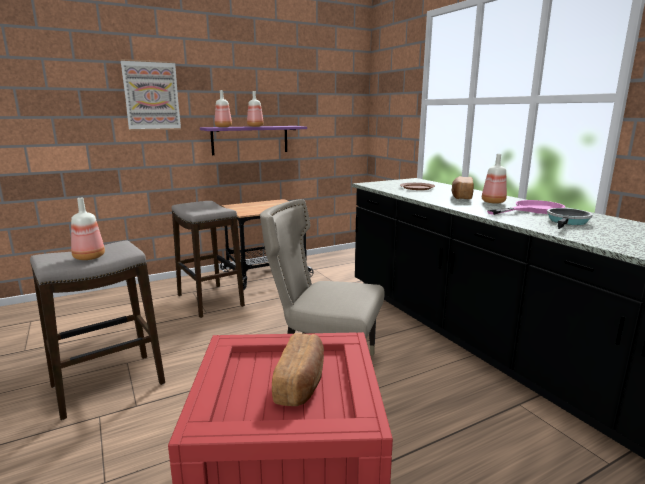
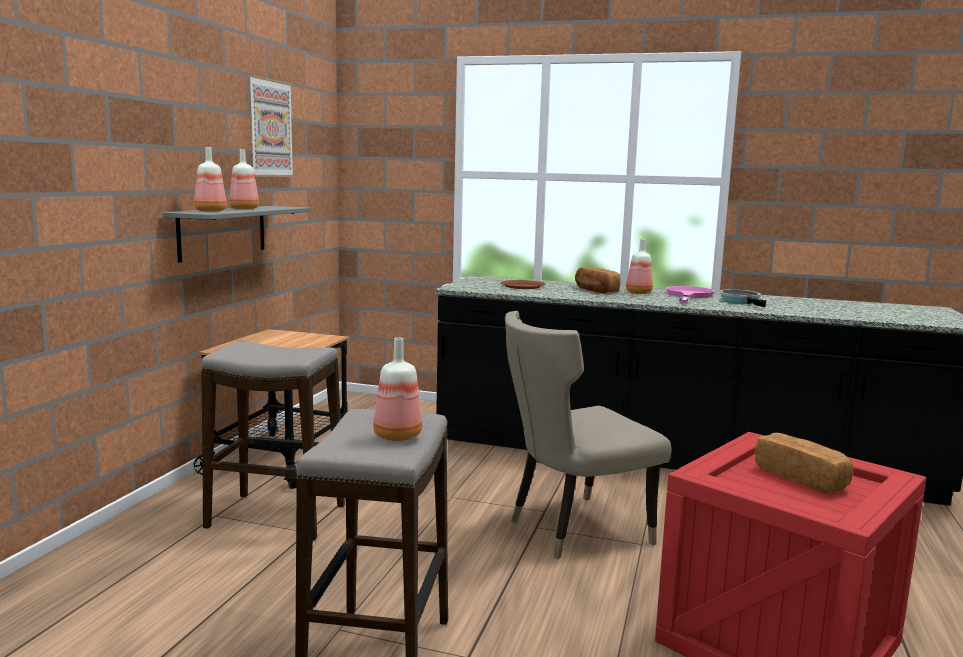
camera: 45 degrees left, 5 degrees down
(151, 96) = (97, 153): picture -> picture (270, 128)
(250, 140) = (223, 232): purple shelf -> grey shelf

